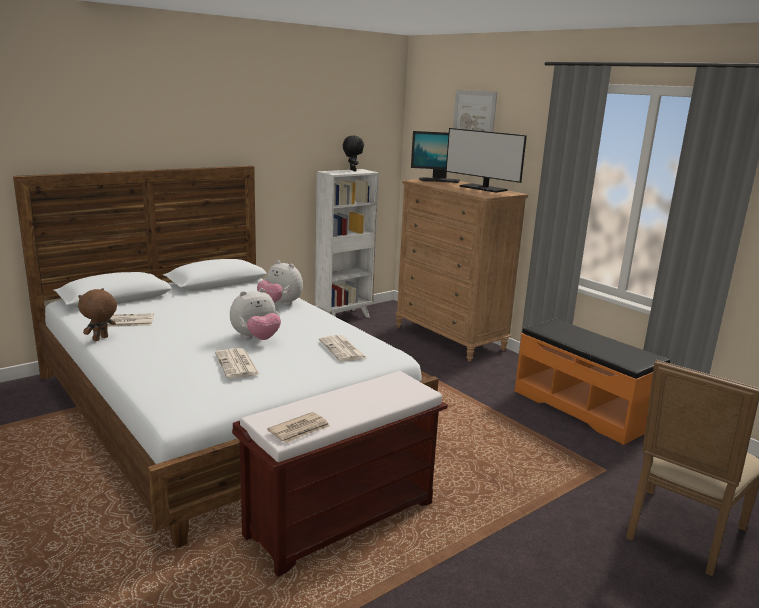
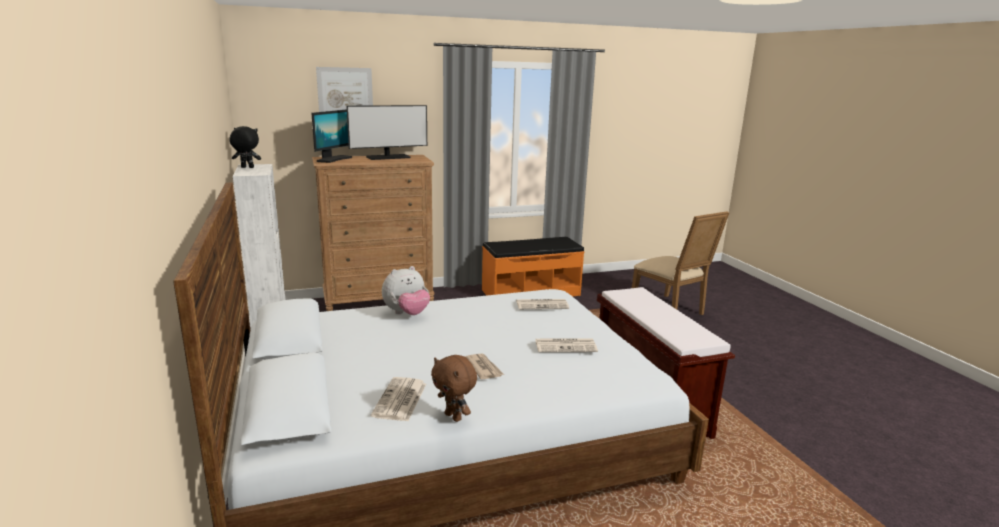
camera: 70 degrees left, 0 degrees up
(256, 339) = (499, 334): plush toy -> none
(300, 430) = (701, 333): newspaper -> newspaper (483, 368)

